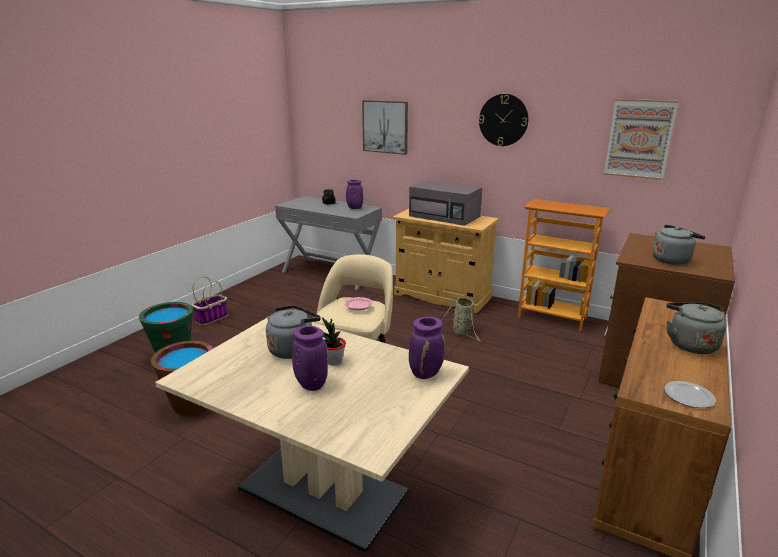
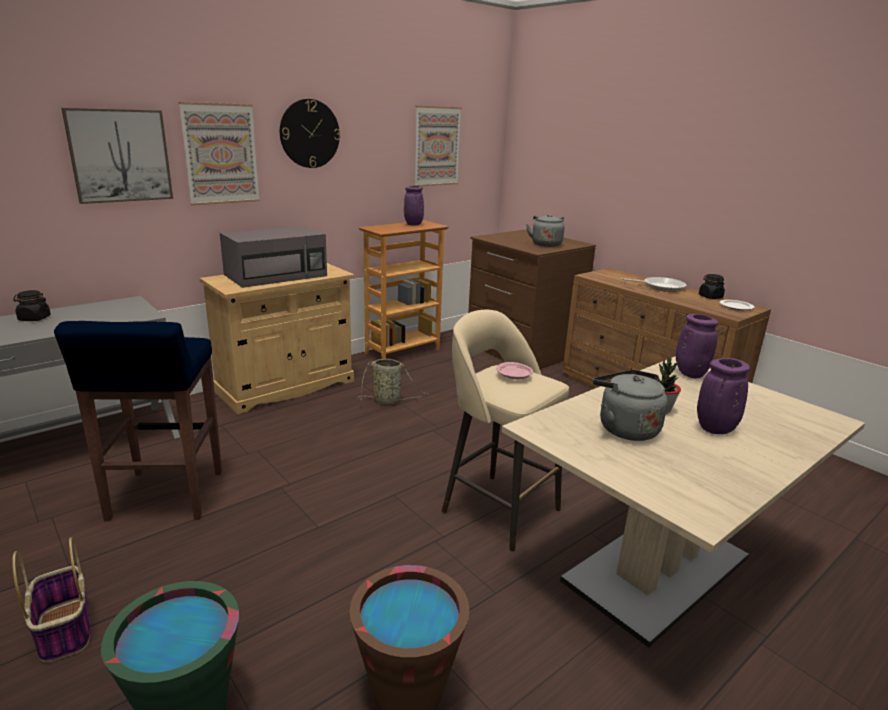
camera: 70 degrees left, 0 degrees up
(304, 305) = (166, 496): none -> blue stool
(354, 208) = (106, 309): purple vase -> purple vase (413, 224)
(438, 130) = (220, 154): none -> picture
(690, 344) = (661, 287): grey kettle -> frying pan
(704, 377) = (710, 297): none -> black jar

